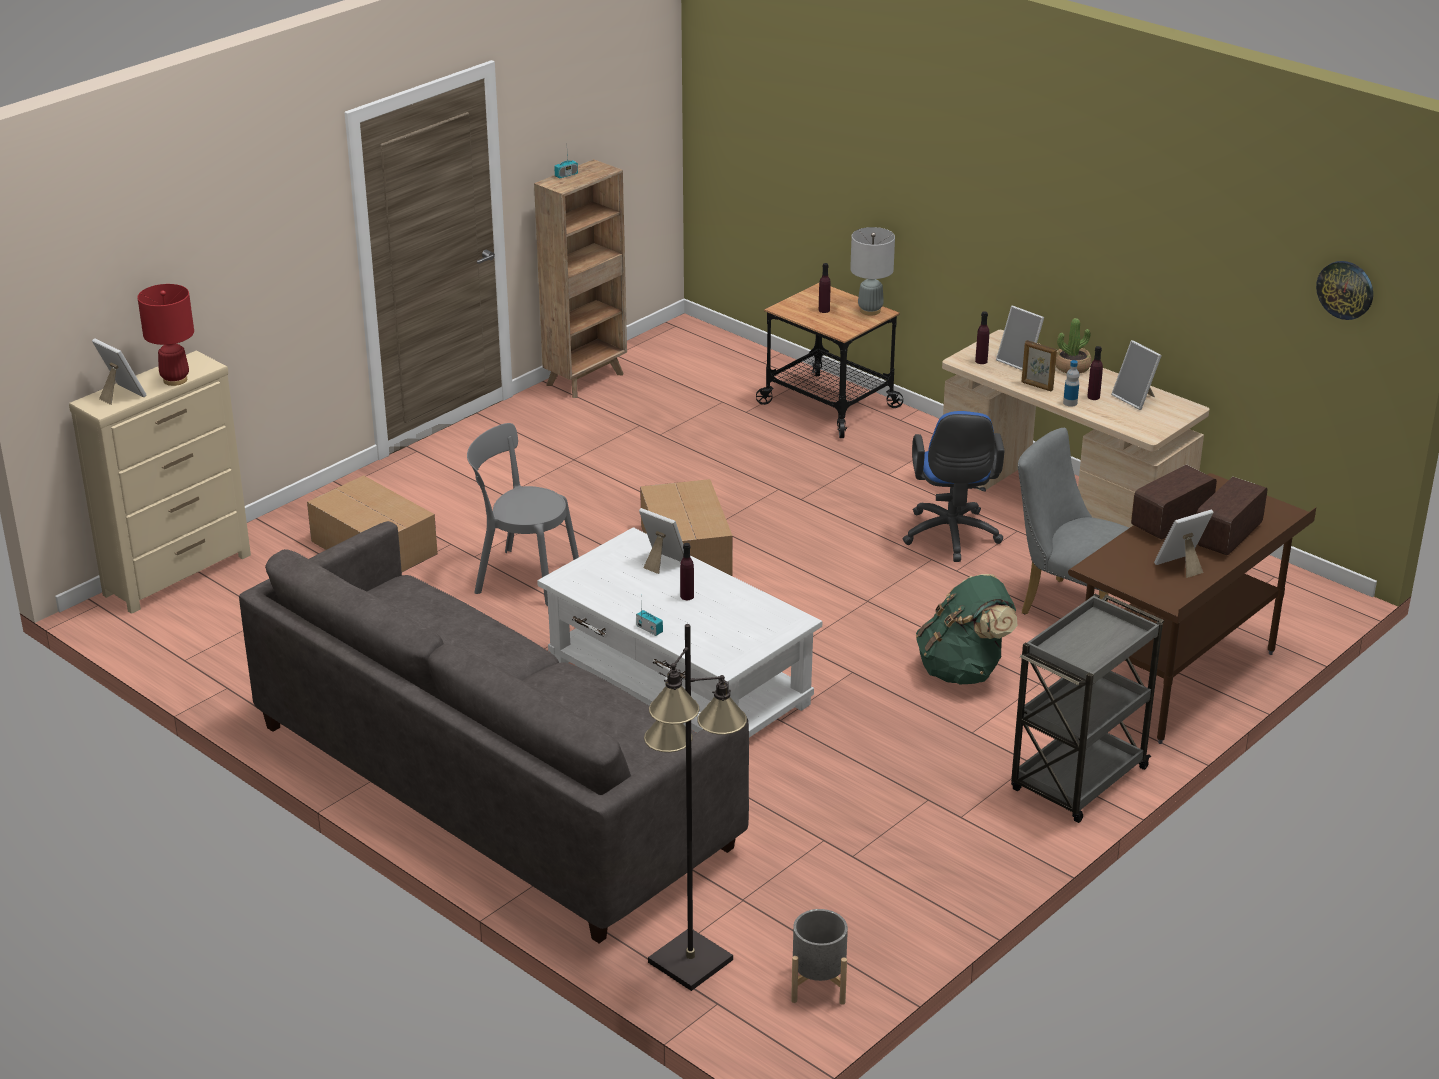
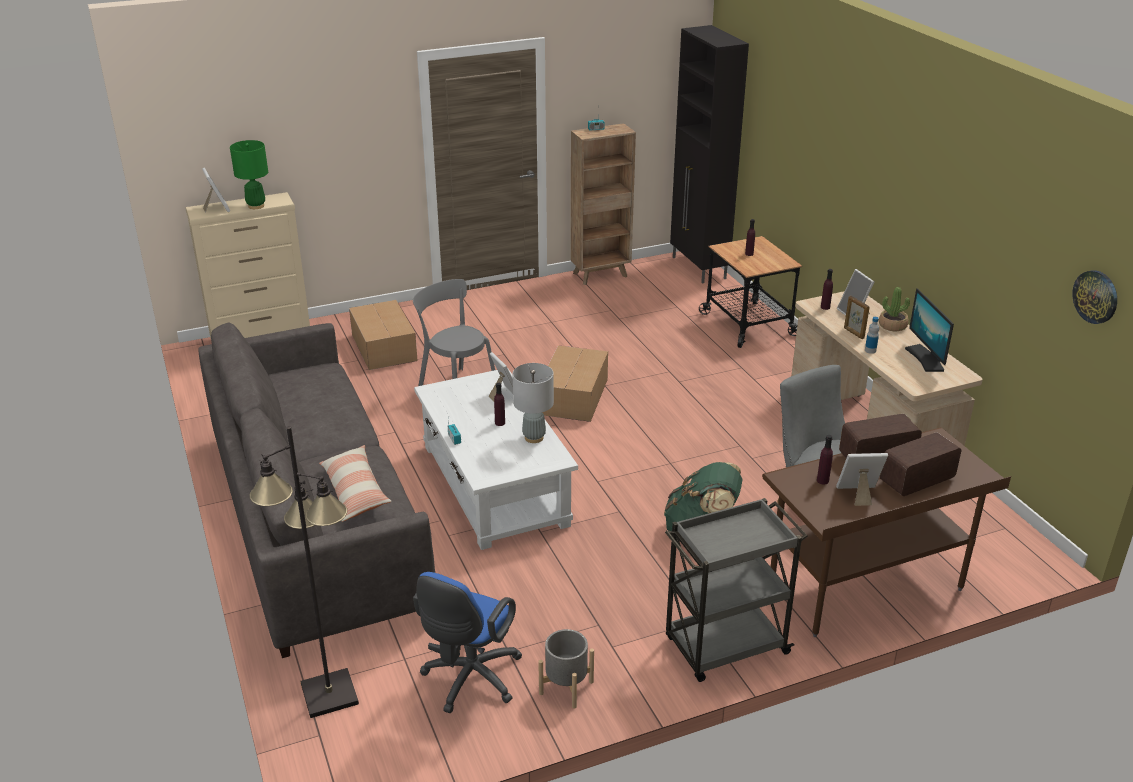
camera: 25 degrees right, 0 degrees up
(175, 380) = (256, 206): red table lamp -> green table lamp
(599, 718) = (355, 492): none -> pillow
(709, 342) = (699, 268): none -> black cabinet
(818, 985) = (400, 747): grey planter -> grey planter (566, 687)
(870, 310) = (781, 260): grey table lamp -> grey table lamp (534, 437)
(951, 538) = (766, 434): blue office chair -> blue office chair (469, 680)
(1093, 397) = (892, 350): purple bottle -> purple bottle (822, 480)
(1135, 399) = (926, 359): picture frame -> monitor

